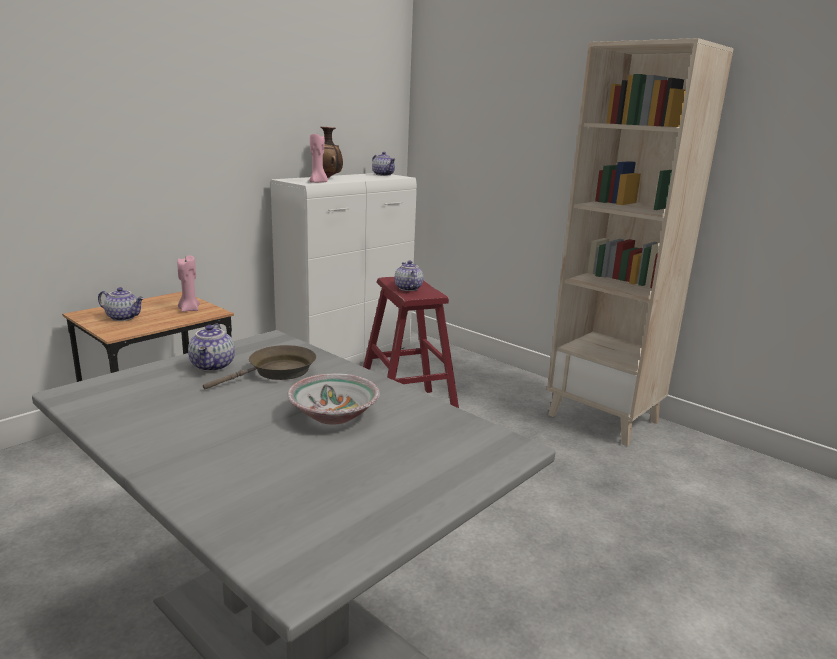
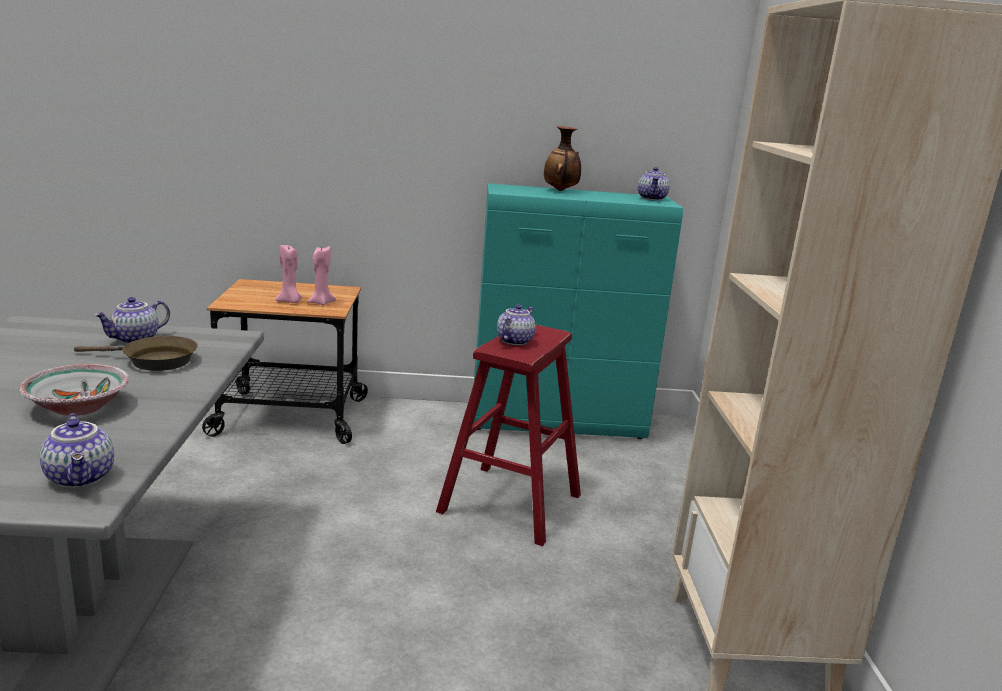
camera: 45 degrees right, 0 degrees up
(124, 317) = (264, 294): teapot -> teapot (82, 477)
(318, 182) = (517, 193): pink candle -> pink candle (290, 301)
(347, 357) = (558, 423): white cabinet -> turquoise cabinet

